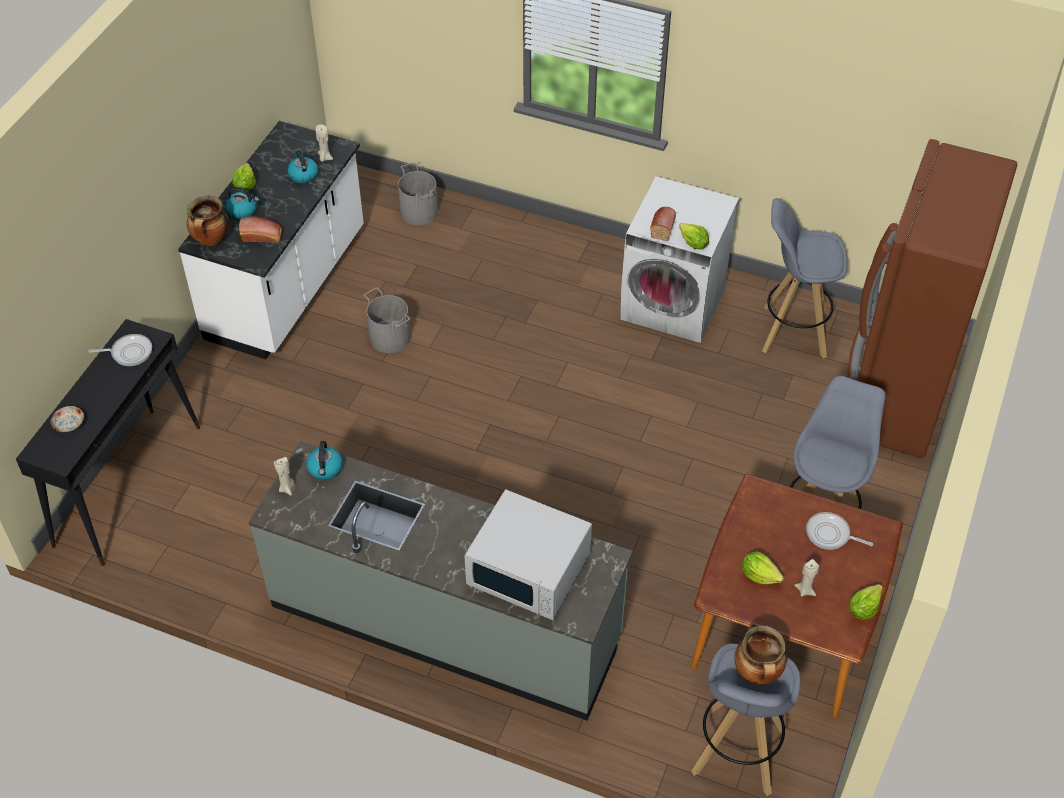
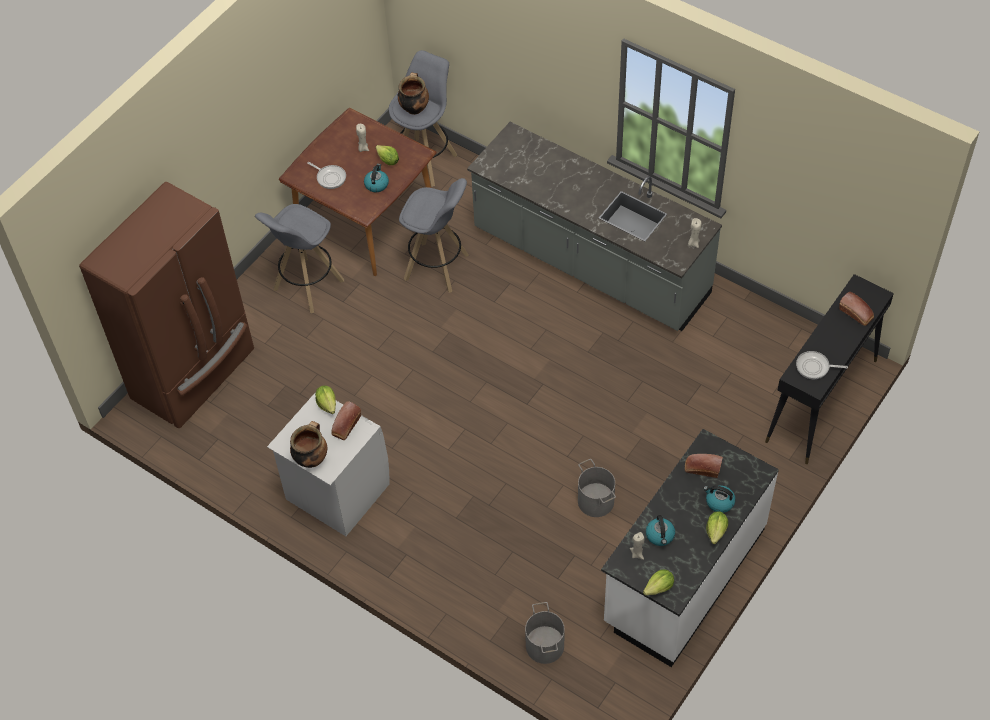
camera: 165 degrees left, 5 degrees up
(69, 423) = (857, 314): plate -> bread
(211, 240) = (748, 472): cooking pot -> cooking pot (311, 458)
(325, 469) = (665, 252): kettle -> kettle (376, 184)
(529, 570) = (537, 166): white microwave -> none
(791, 331) = (248, 446): grey stool -> grey stool (438, 268)
(863, 609) = (332, 133): lettuce -> lettuce (659, 588)

